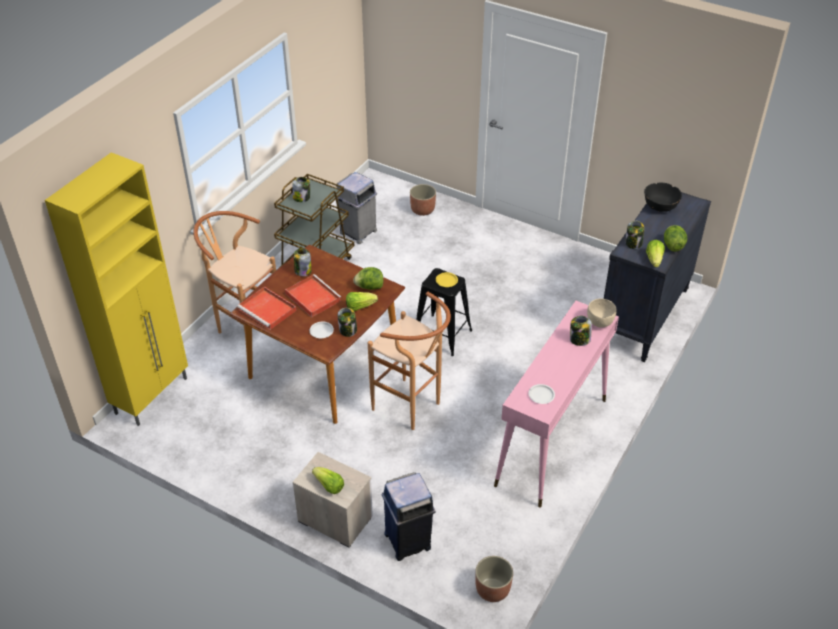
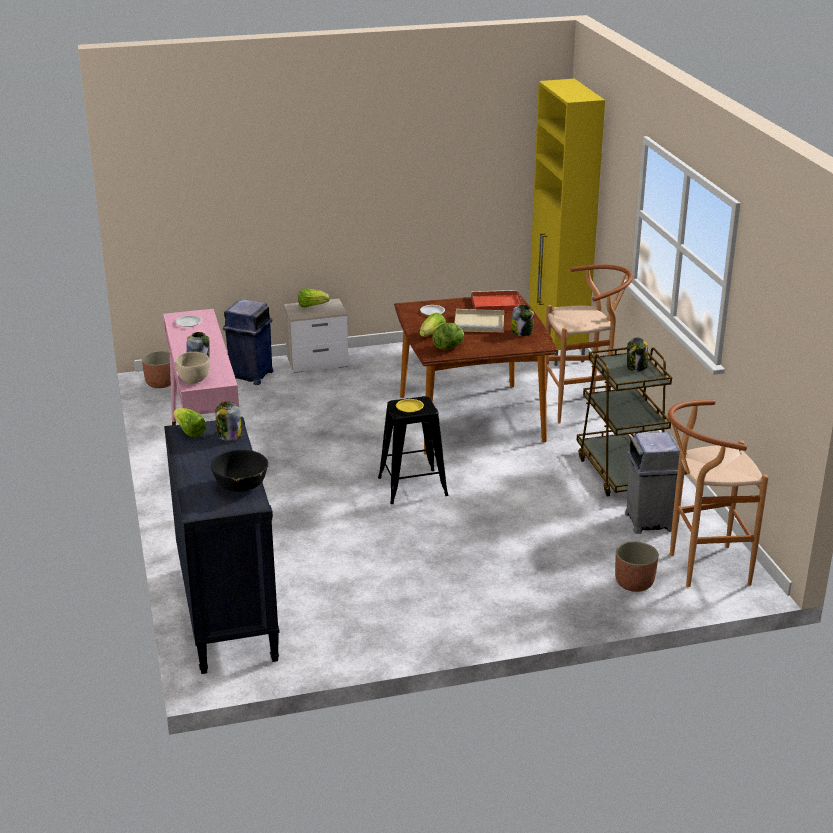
camera: 135 degrees right, 15 degrees down
(312, 297) = (480, 323): red tray -> beige tray
(348, 330) = (414, 320): jar -> none
(412, 408) = (357, 431): brown stool -> brown stool (700, 568)
(672, 246) = (182, 453): lettuce -> none

